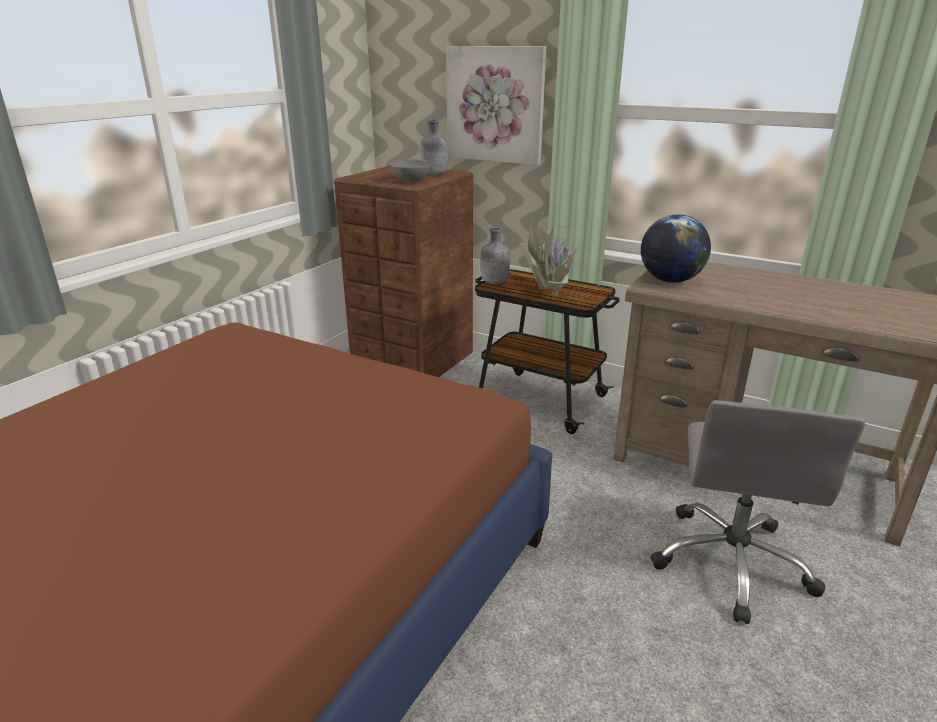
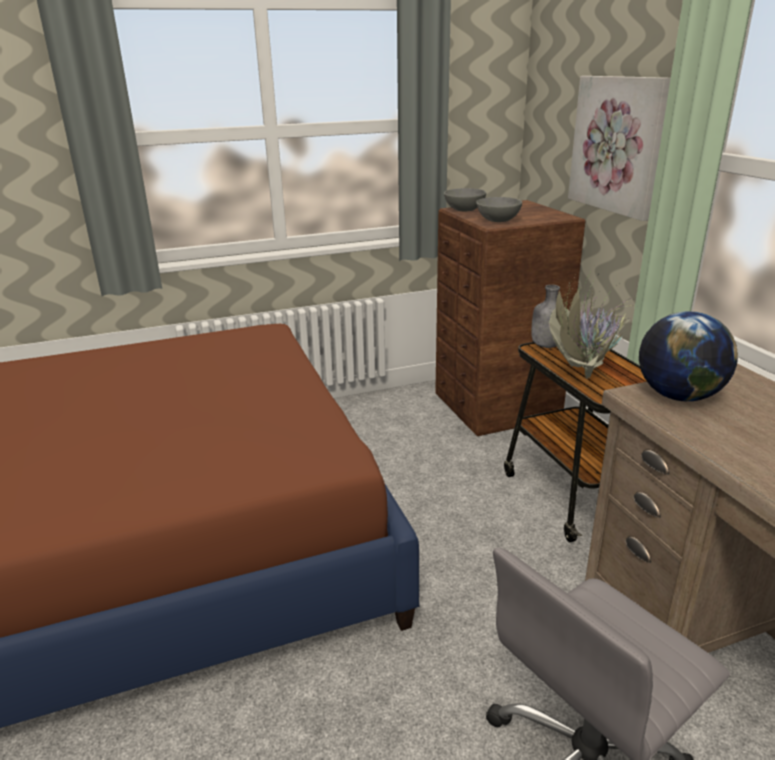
camera: 40 degrees right, 0 degrees up
(362, 177) = (464, 210): none -> grey bowl
(434, 175) = (536, 216): grey bottle -> none

